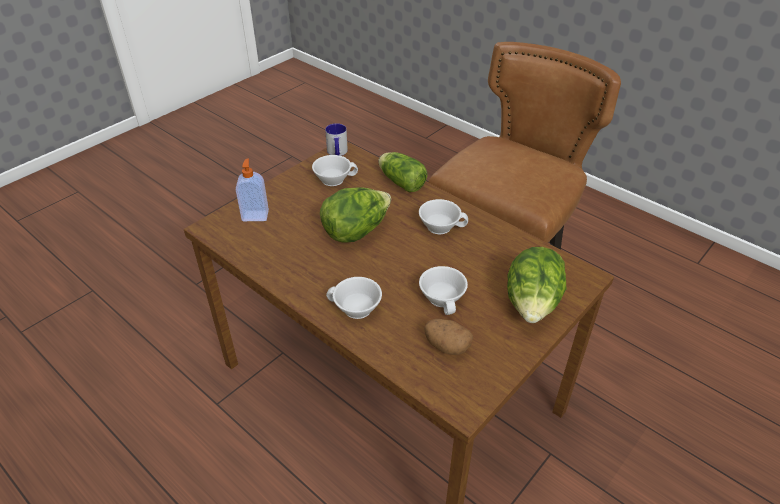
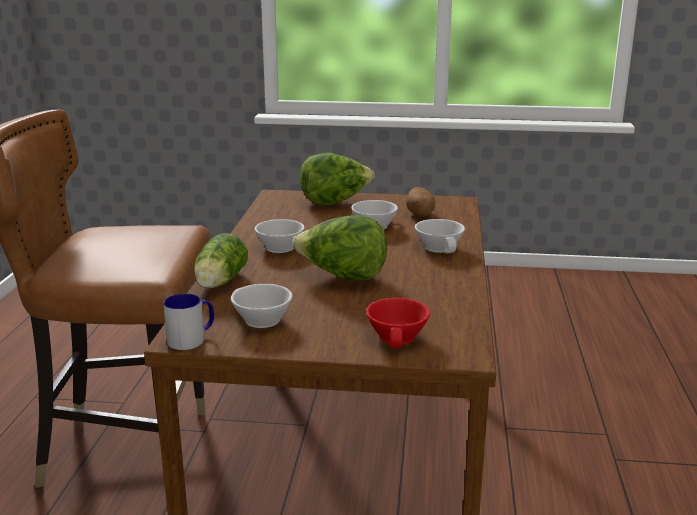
camera: 125 degrees left, 20 degrees down
(255, 215) = (399, 337): soap dispenser -> red cup

